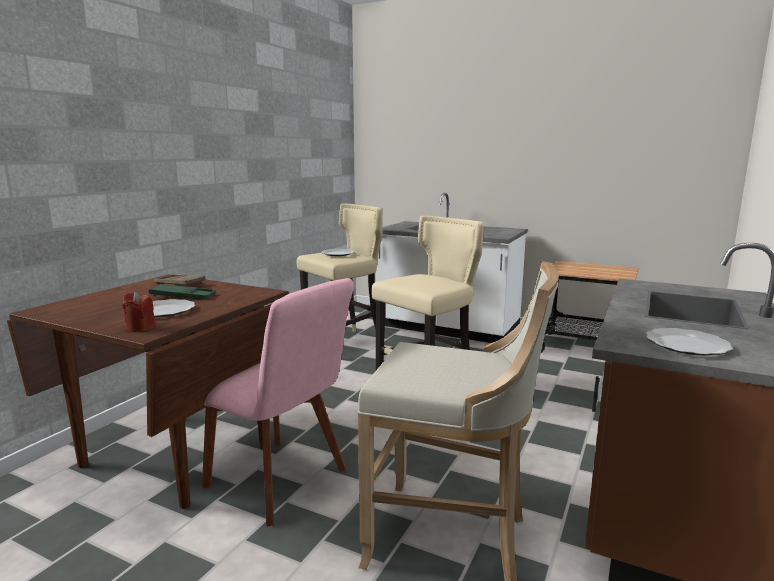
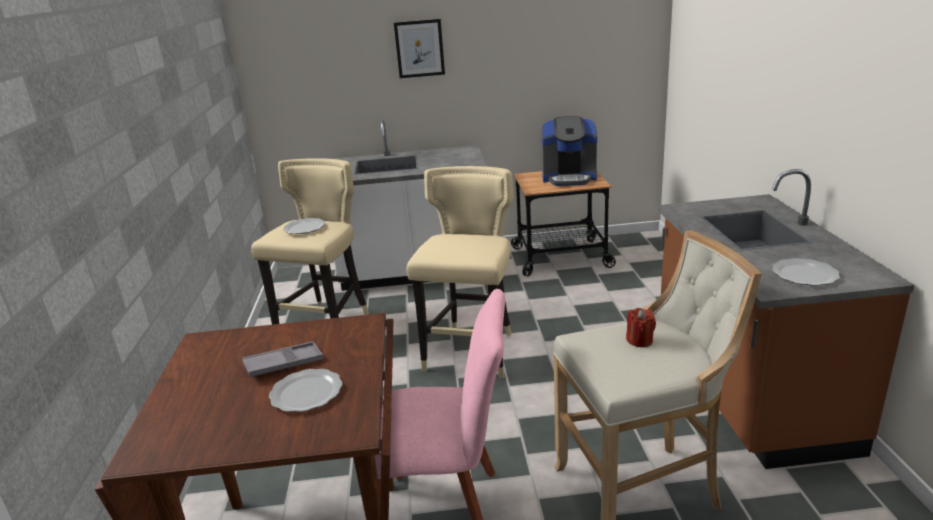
camera: 30 degrees left, 10 degrees up
(140, 328) = (330, 428): red candle -> red candle (639, 340)
(179, 284) = (237, 345): brown tray -> none
(183, 296) = (284, 364): green tray -> grey tray
(489, 138) = (419, 48): none -> picture
(602, 270) = (569, 178): none -> coffee machine

